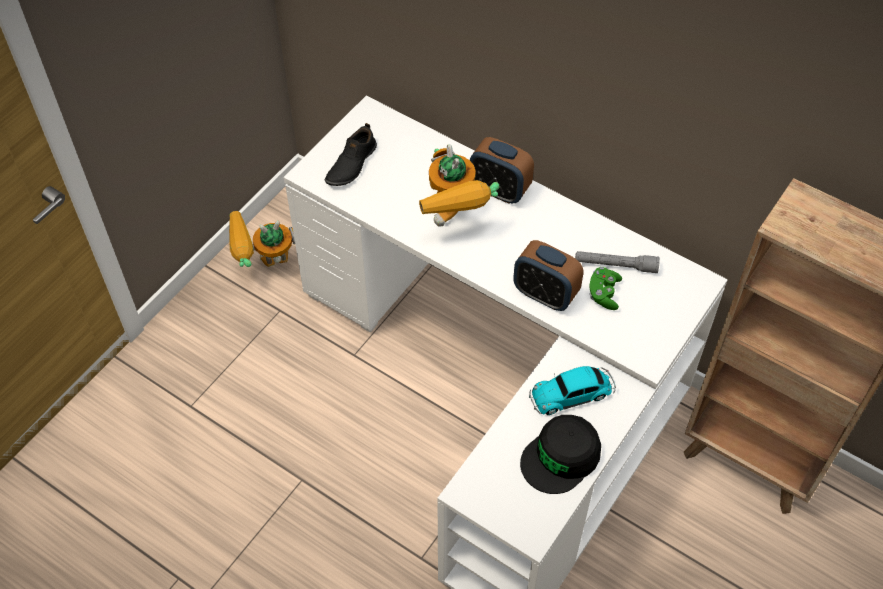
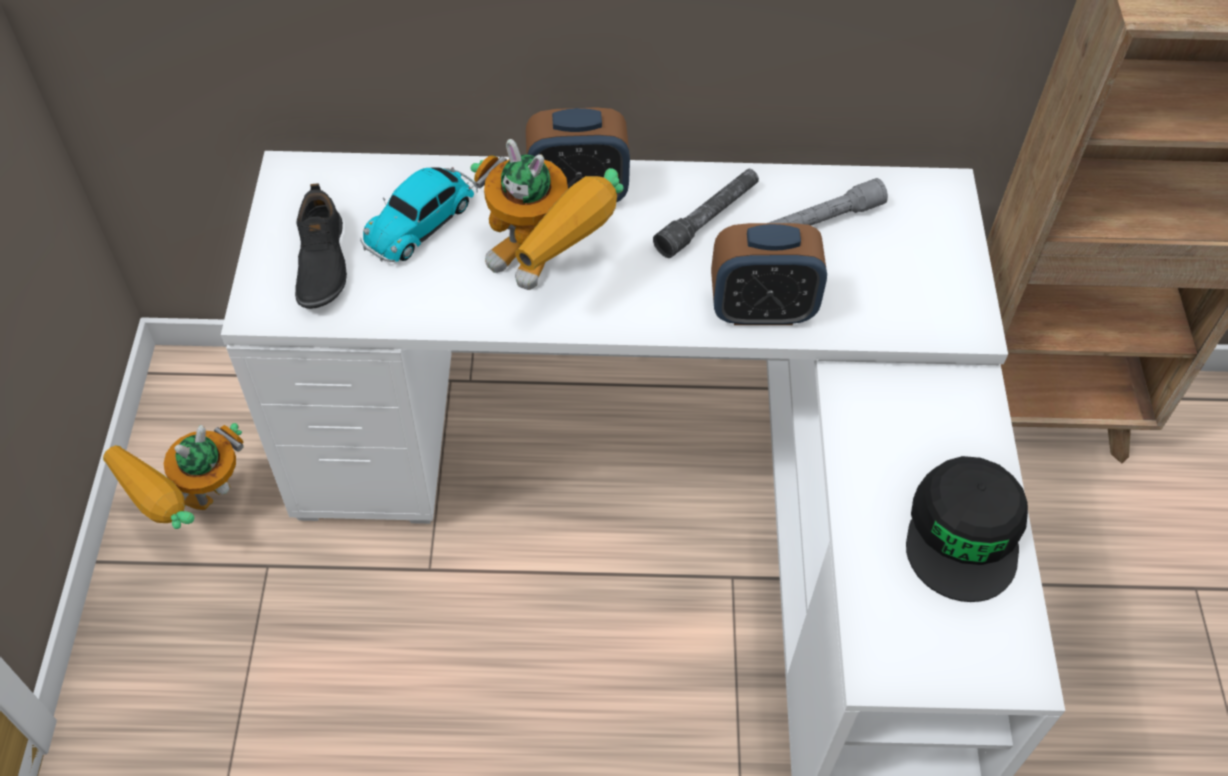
camera: 35 degrees left, 0 degrees up
(556, 235) = (708, 219): none -> grey flashlight
(573, 394) = (903, 432): toy car -> toy car (422, 220)
(604, 294) = (838, 267): green game controller -> none

